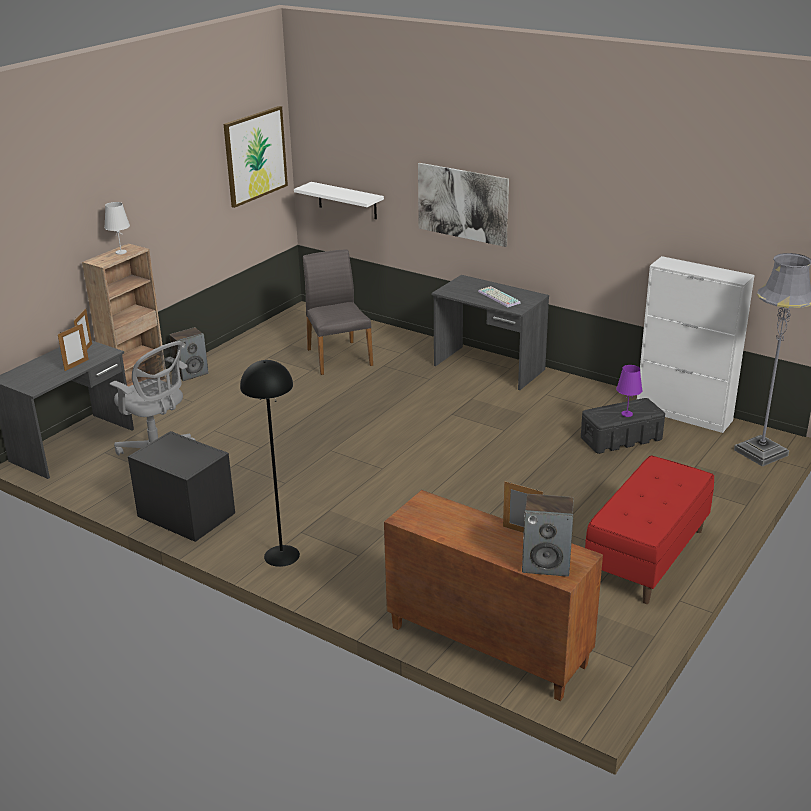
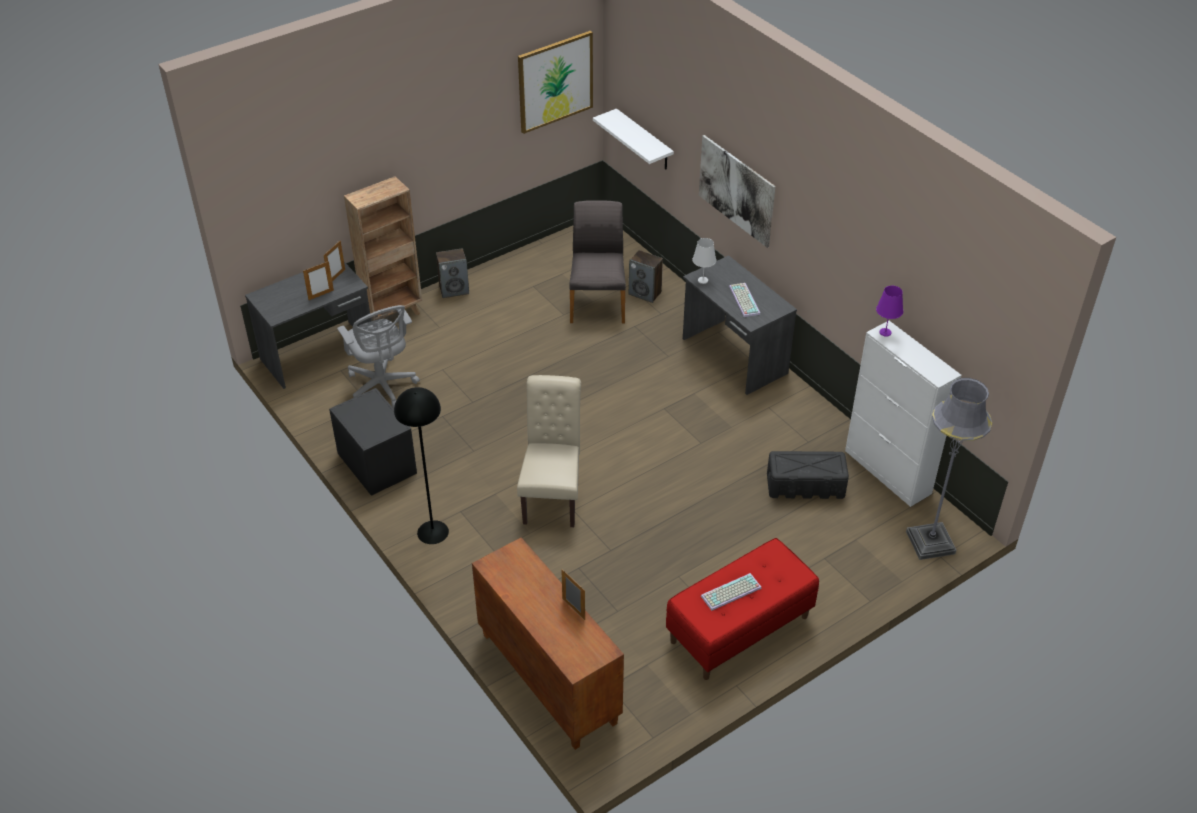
camera: 20 degrees right, 15 degrees up
(121, 252) = (383, 189): white table lamp -> white table lamp (703, 280)
(389, 498) = (553, 495): none -> beige chair
(546, 564) = (572, 650): speaker -> speaker (645, 293)
(626, 414) = (809, 468): purple table lamp -> purple table lamp (885, 332)
(644, 504) = (731, 593): none -> keyboard

